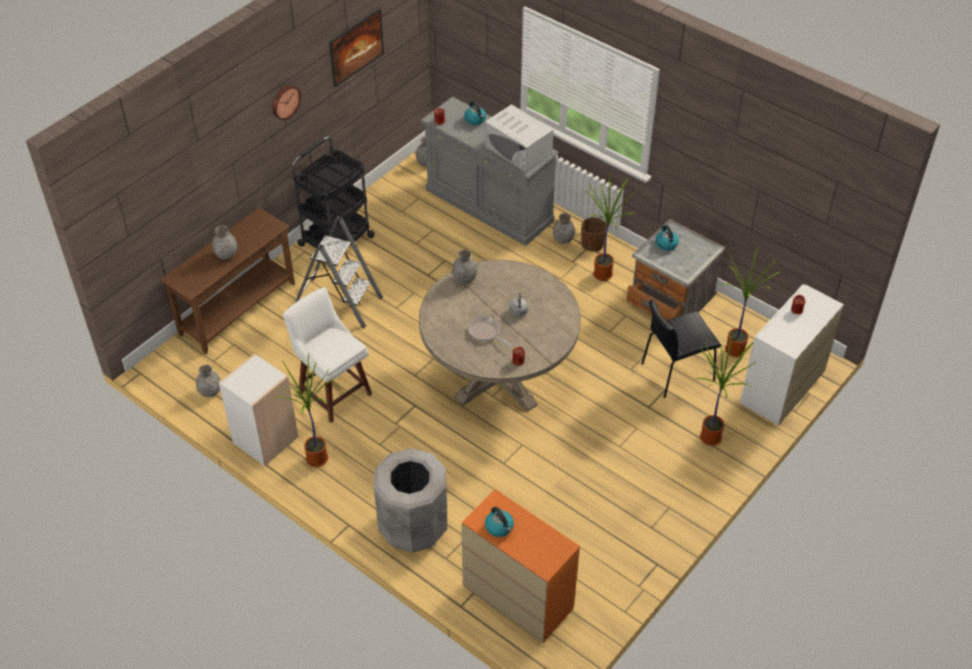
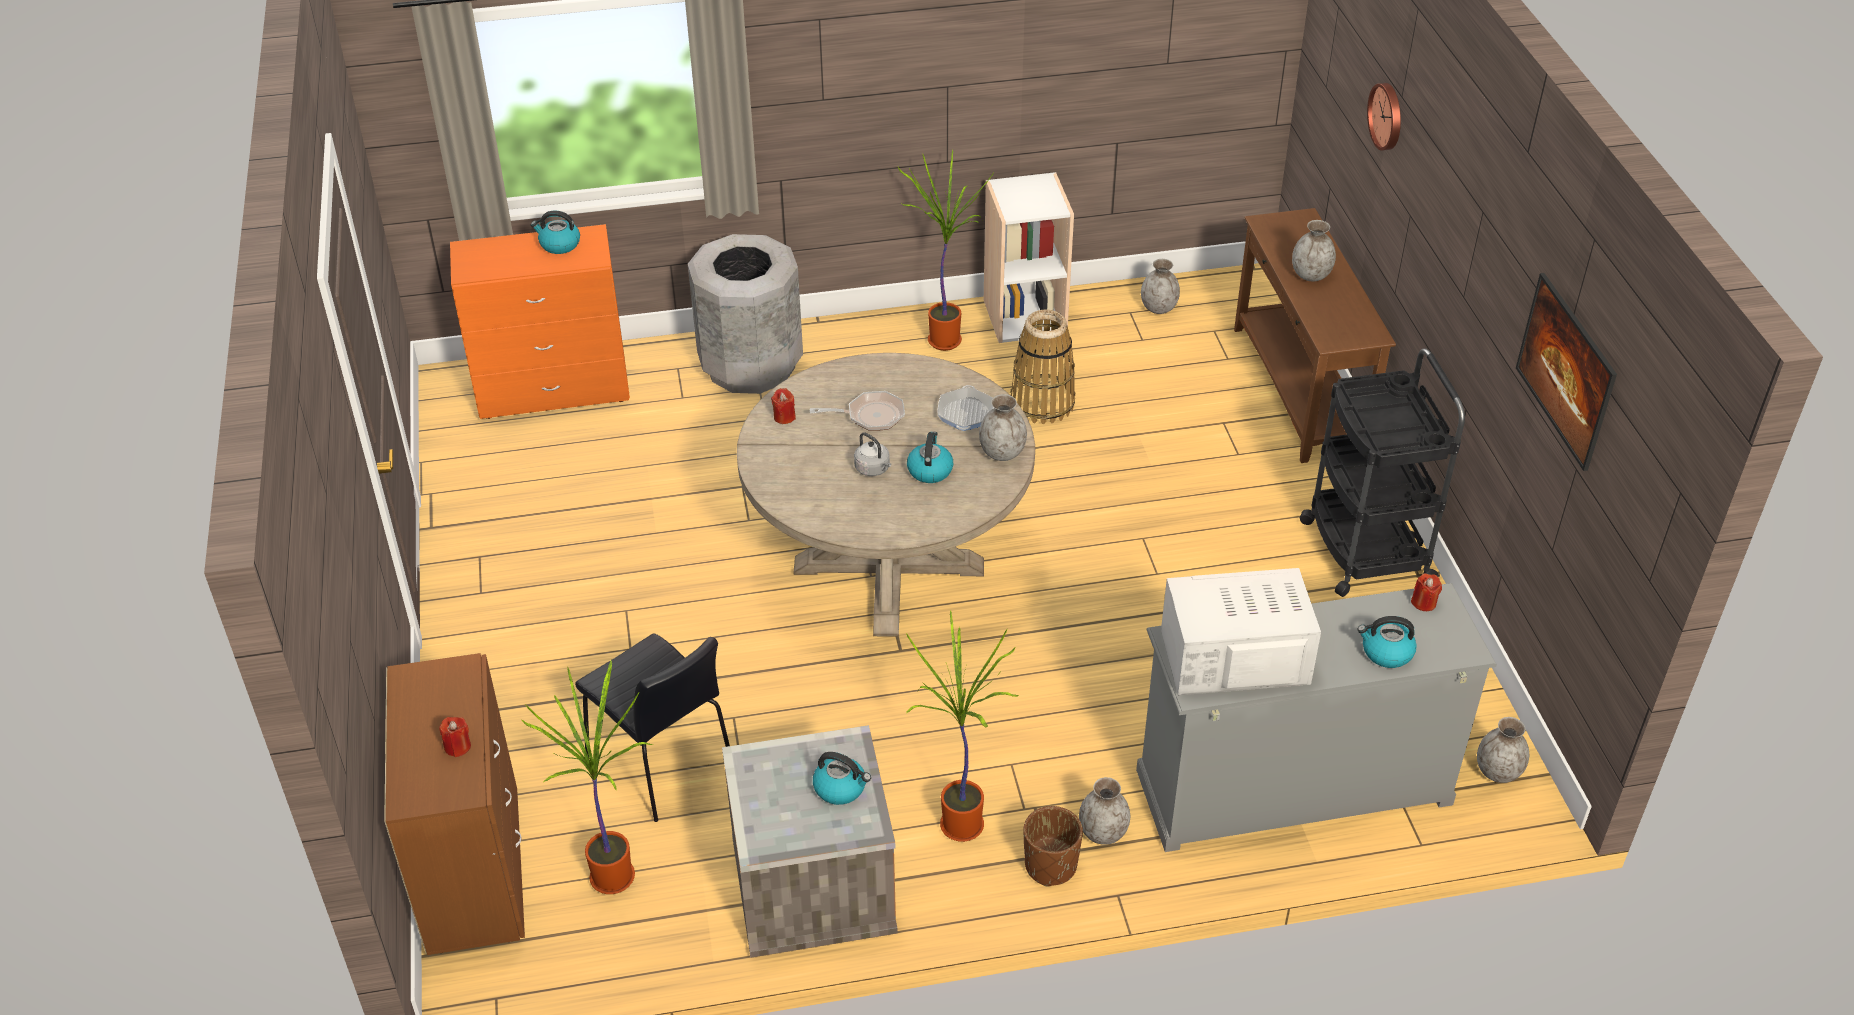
camera: 130 degrees right, 5 degrees down
(285, 101) = (1472, 249): wall clock -> wall clock (1387, 116)
(333, 391) = (1042, 403): white stool -> basket
(336, 301) = (1219, 486): grey step ladder -> none
(452, 304) = (965, 414): none -> frying pan
(499, 293) = (930, 470): none -> kettle
(675, 373) = (664, 765): black chair -> black chair turned 120 degrees clockwise
(712, 437) = (512, 718): potted plant -> none
(781, 390) = (475, 873): white dresser -> brown dresser

